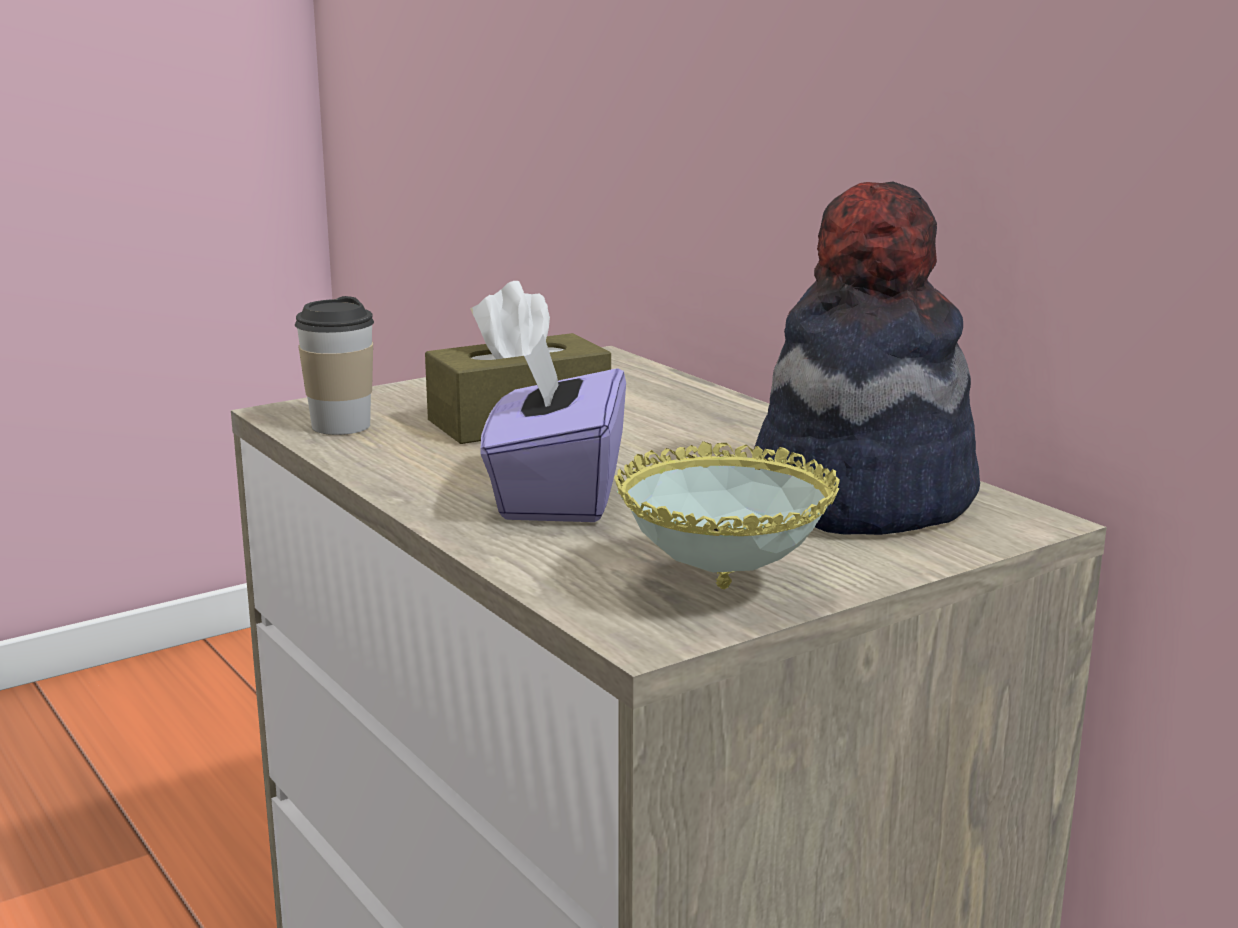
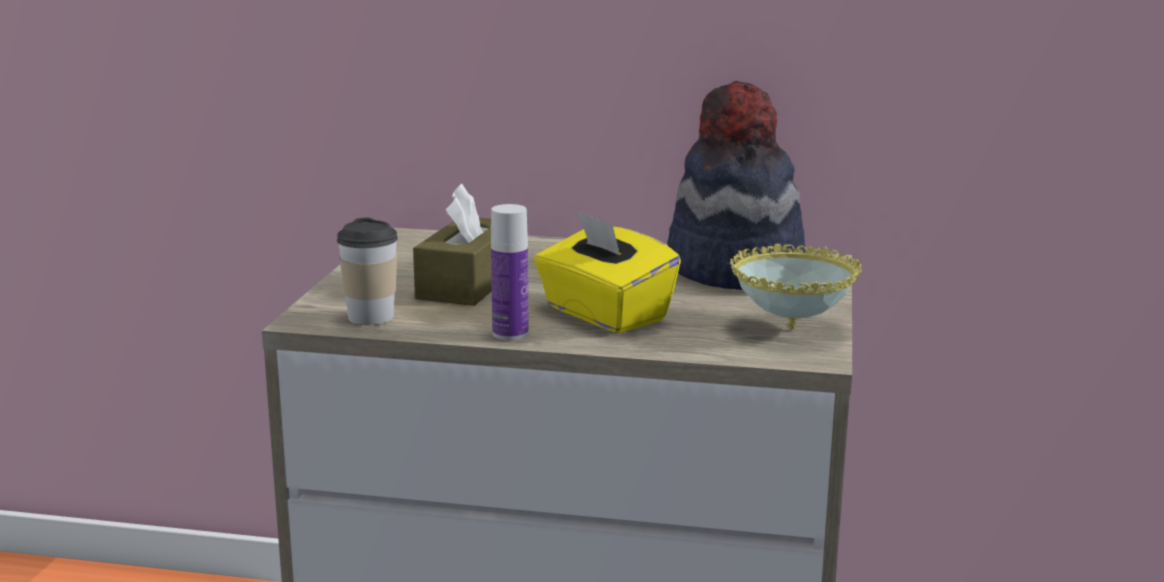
camera: 45 degrees left, 0 degrees up
(406, 483) = (510, 334): none -> bottle
(556, 495) = (604, 314): purple tissue box -> yellow tissue box

